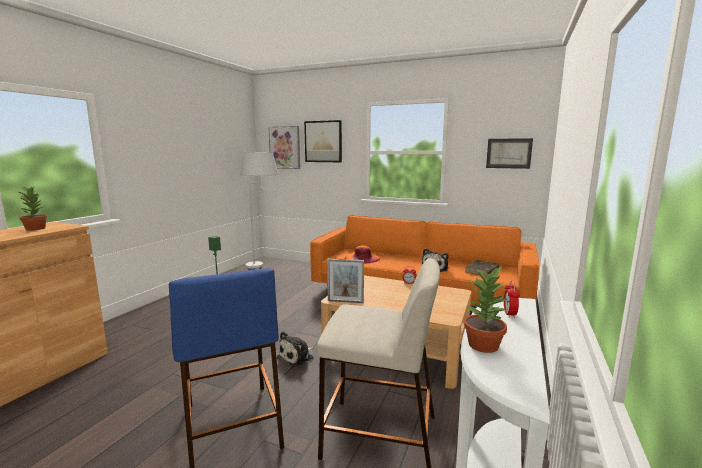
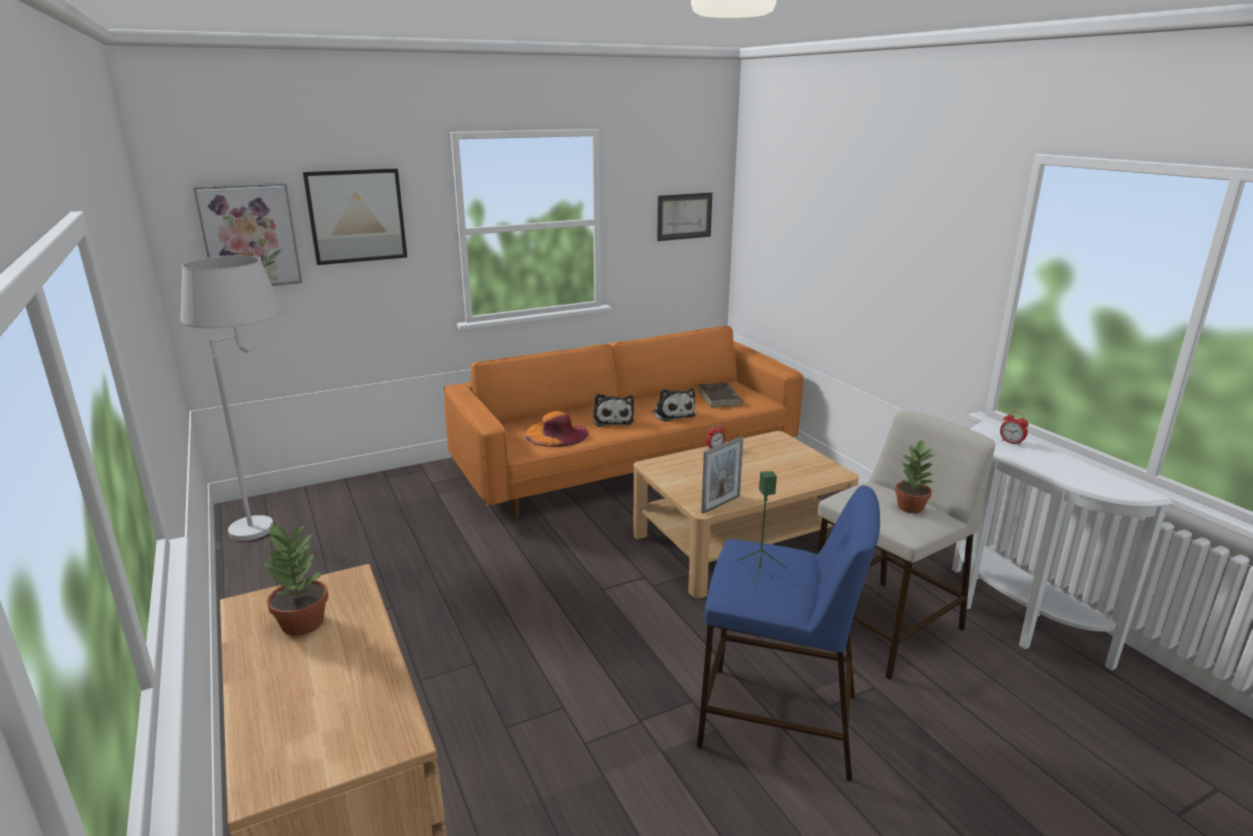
camera: 50 degrees left, 10 degrees up
(297, 357) = (673, 616): plush toy -> plush toy (612, 420)
(484, 345) = (1065, 475): potted plant -> potted plant (911, 507)

